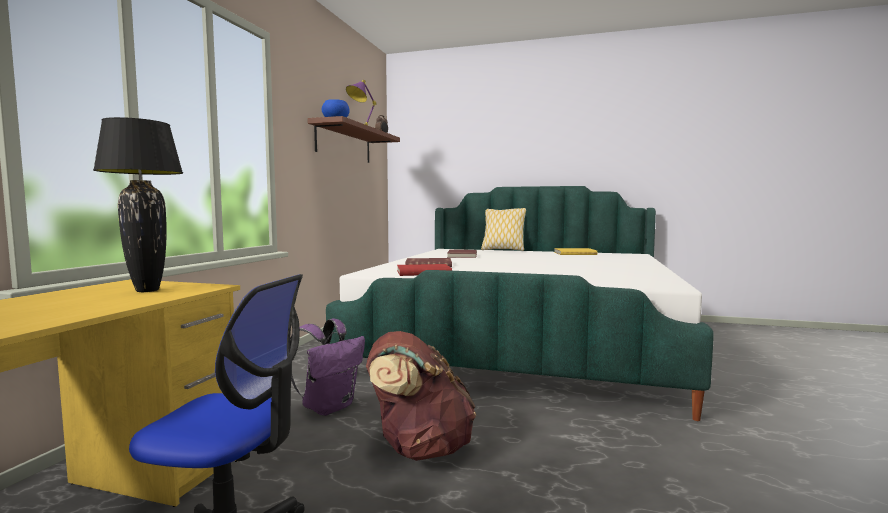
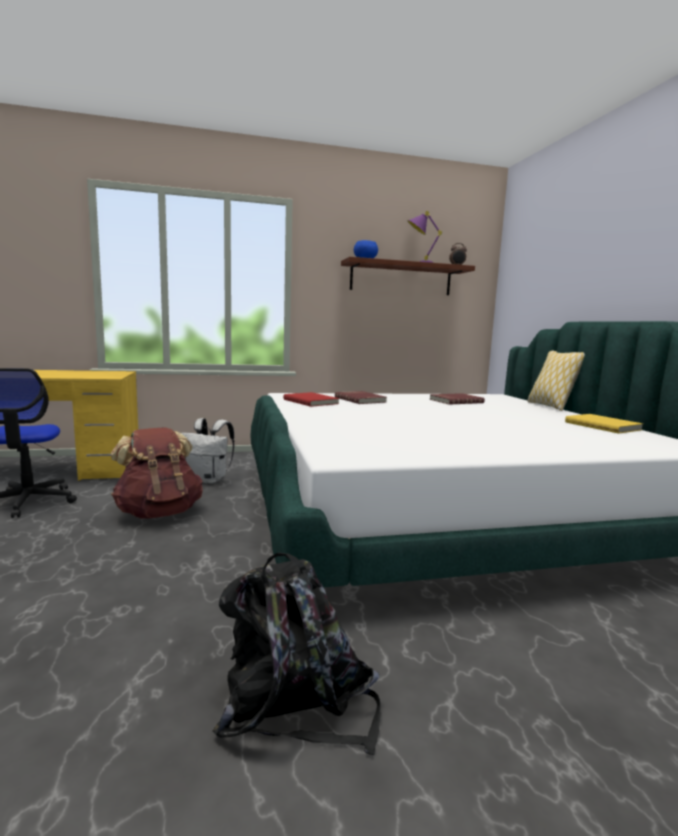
camera: 60 degrees right, 5 degrees up
(147, 290) = (96, 374): black table lamp -> none
(329, 407) = (209, 480): purple backpack -> white backpack
(791, 434) = (295, 700): none -> black backpack

